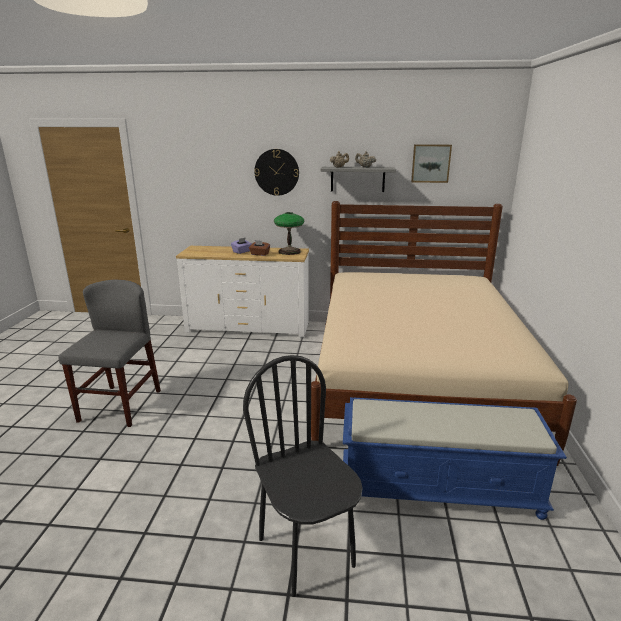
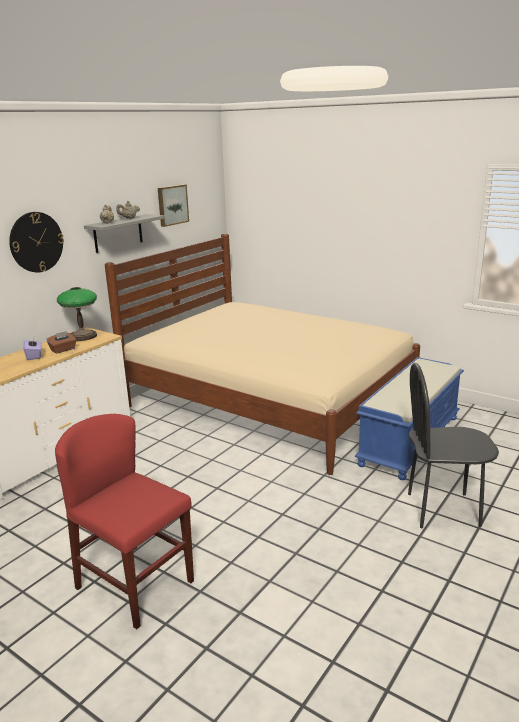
camera: 60 degrees left, 0 degrees up
(120, 406) = (135, 584): grey chair -> red chair

